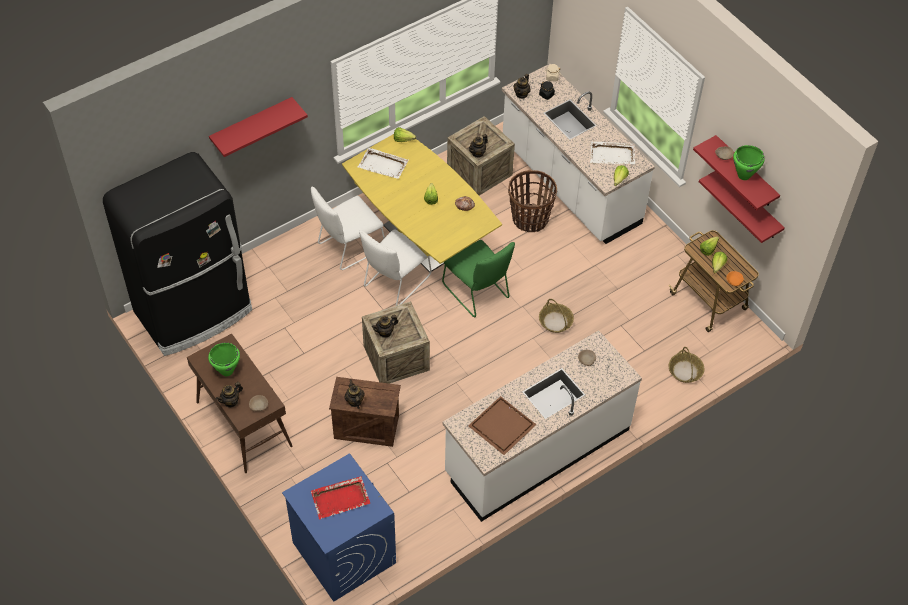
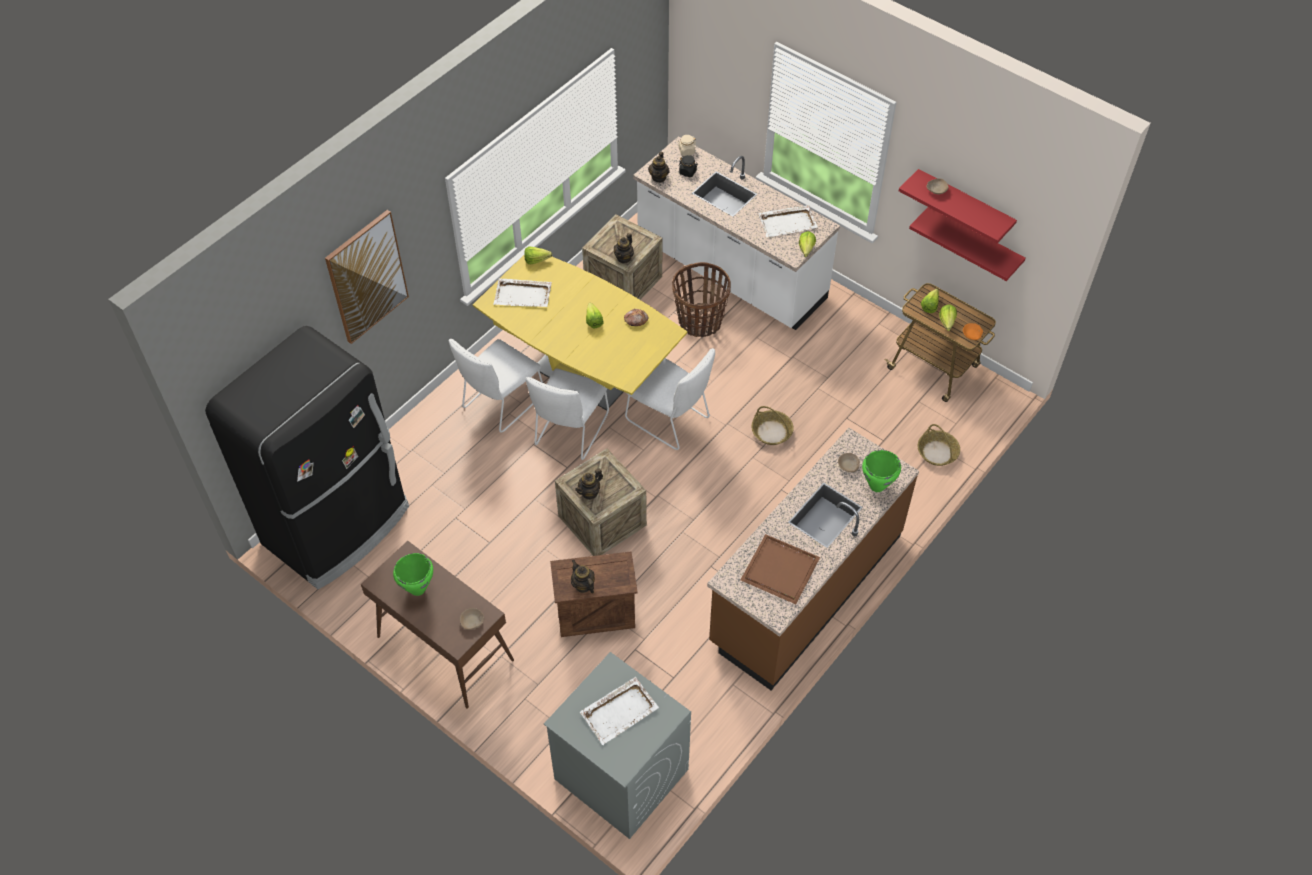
camera: 15 degrees left, 0 degrees up
(231, 401) = (435, 625): teapot -> none
(252, 124) = (367, 277): red shelf -> picture
(341, 498) = (620, 711): red tray -> white tray
(343, 552) = (620, 774): blue washing machine -> grey washing machine
(477, 293) = (670, 421): green chair -> white chair
(537, 451) = (805, 588): white counter -> brown counter
(743, 175) = (967, 207): green cooking pot -> green cooking pot (876, 486)

